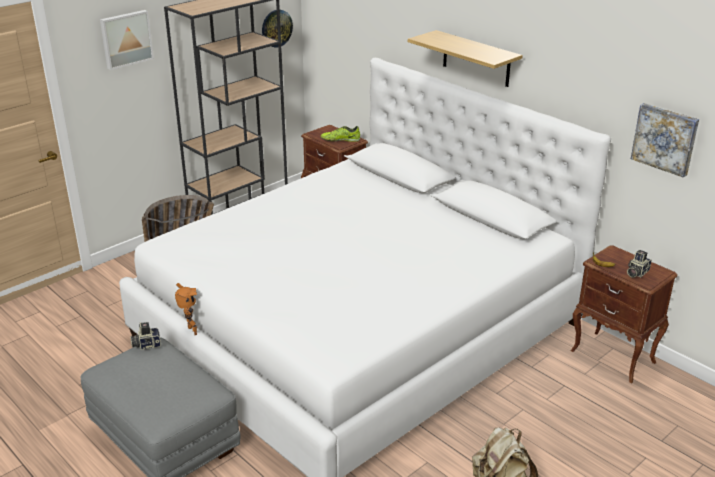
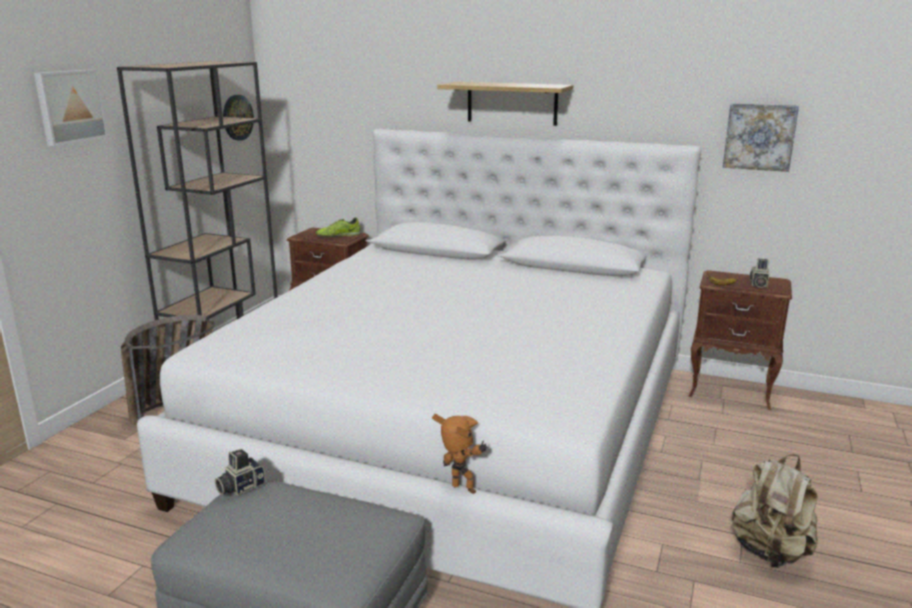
camera: 25 degrees left, 10 degrees down
(190, 332) = (298, 454): toy robot -> toy robot (462, 491)

